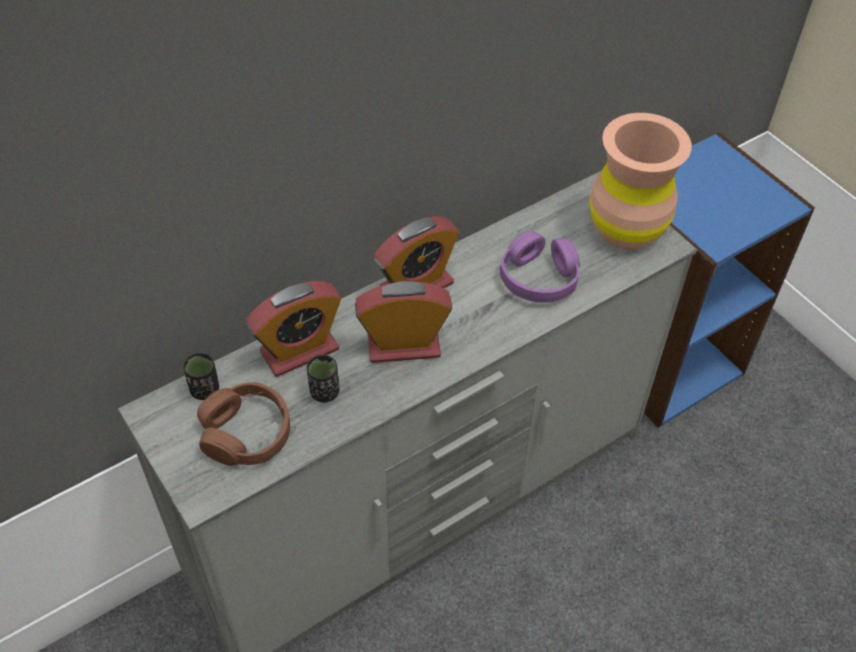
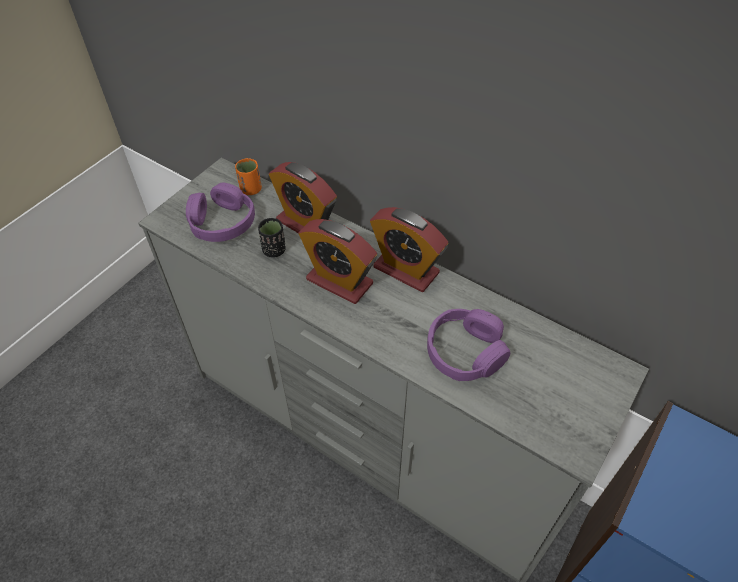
camera: 70 degrees right, 0 degrees up
(205, 390) = (251, 189): black cup -> orange cup
(246, 433) = (222, 222): brown headphones -> purple headphones
(403, 345) = (339, 281): alarm clock -> alarm clock turned 150 degrees clockwise
(626, 228) = (576, 408): brown vase -> none

